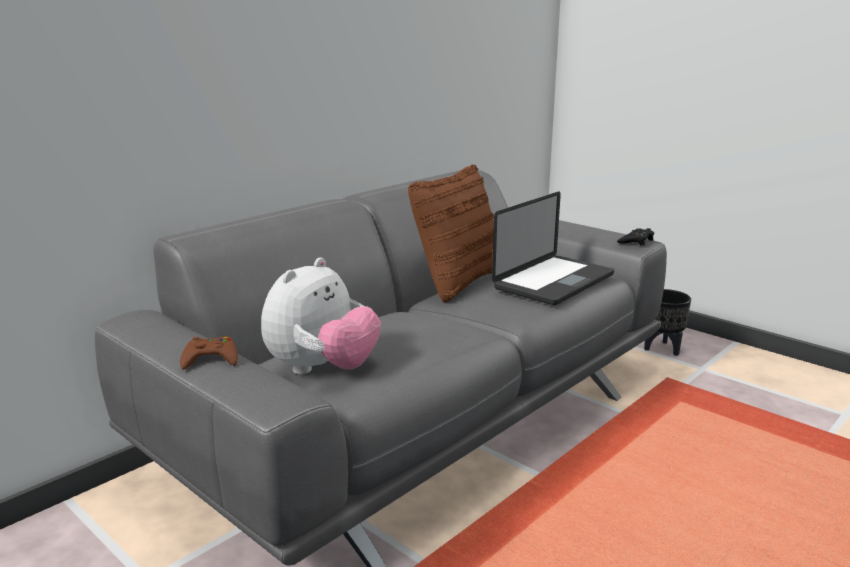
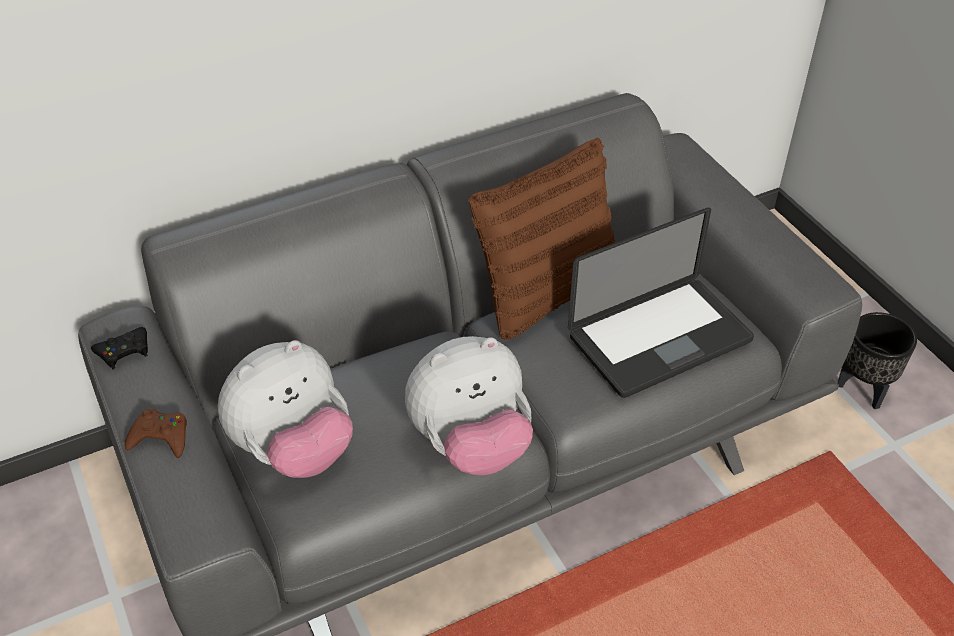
camera: 20 degrees right, 25 degrees up
(464, 341) = (471, 444): none -> plush toy
(636, 241) = (816, 288): black game controller -> black game controller (124, 351)

